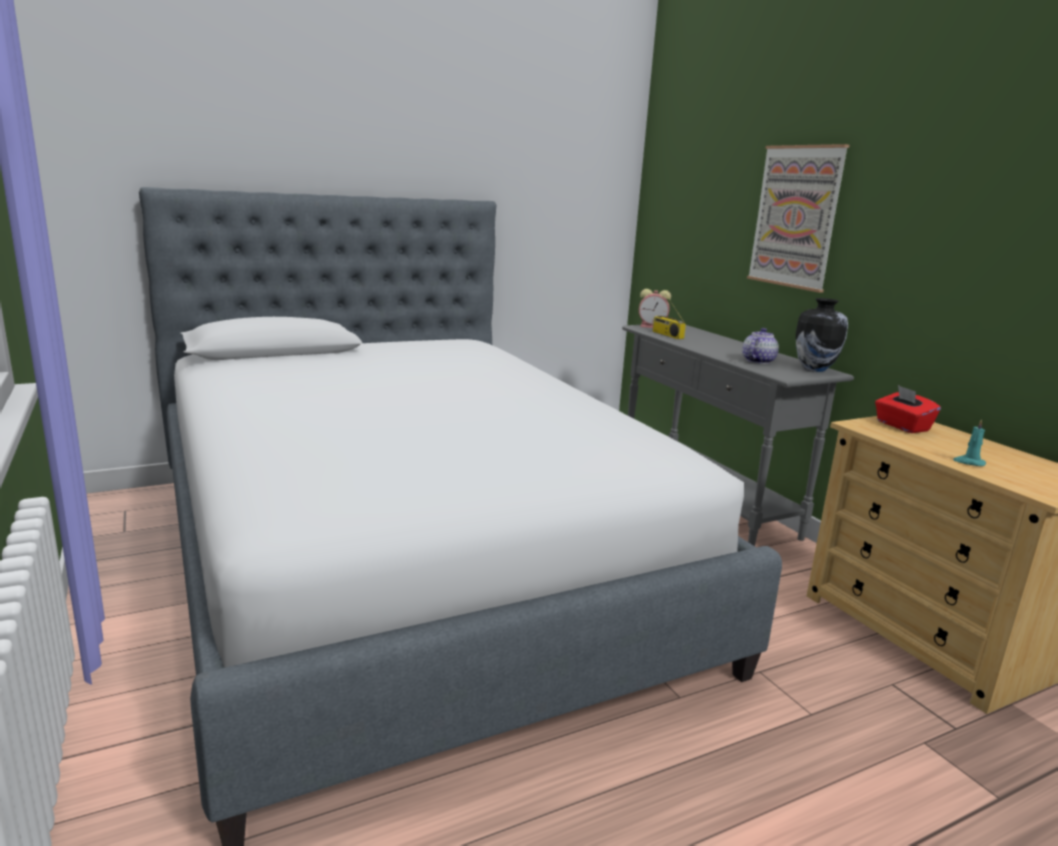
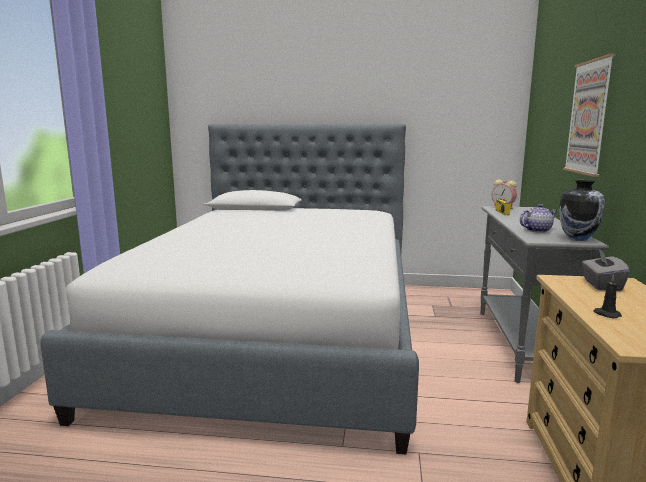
camera: 35 degrees right, 5 degrees down
(902, 426) = (601, 285): red tissue box -> grey tissue box
(968, 462) = (606, 314): turquoise candle -> black candle

